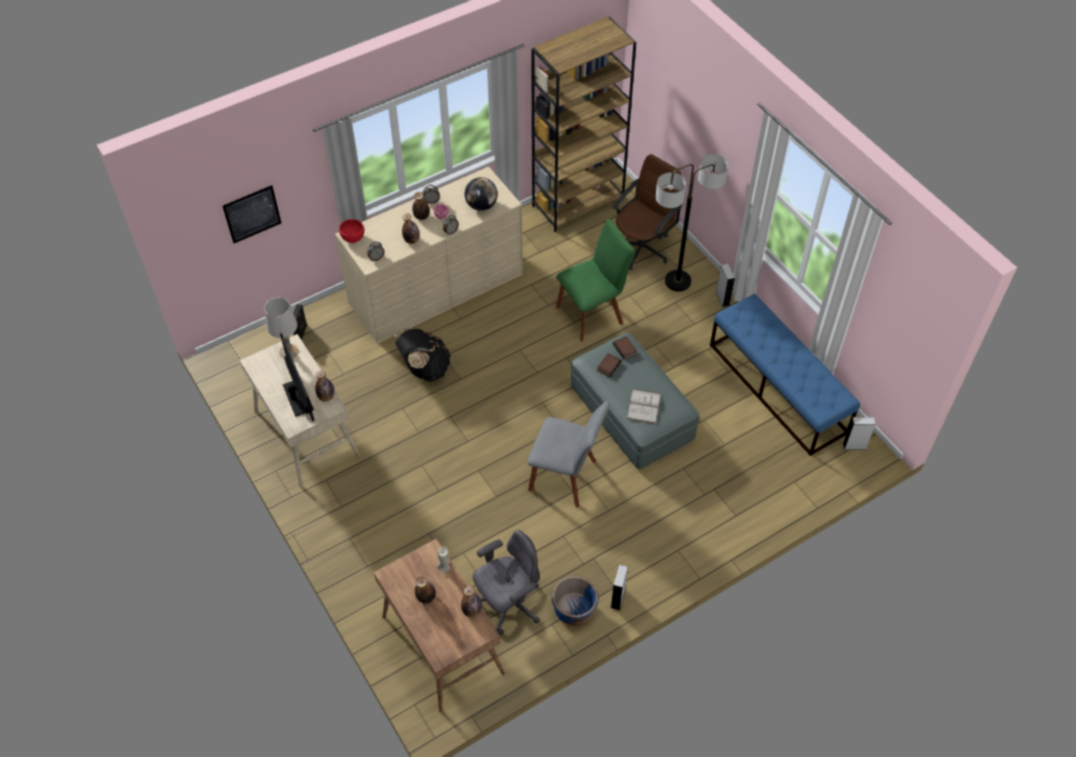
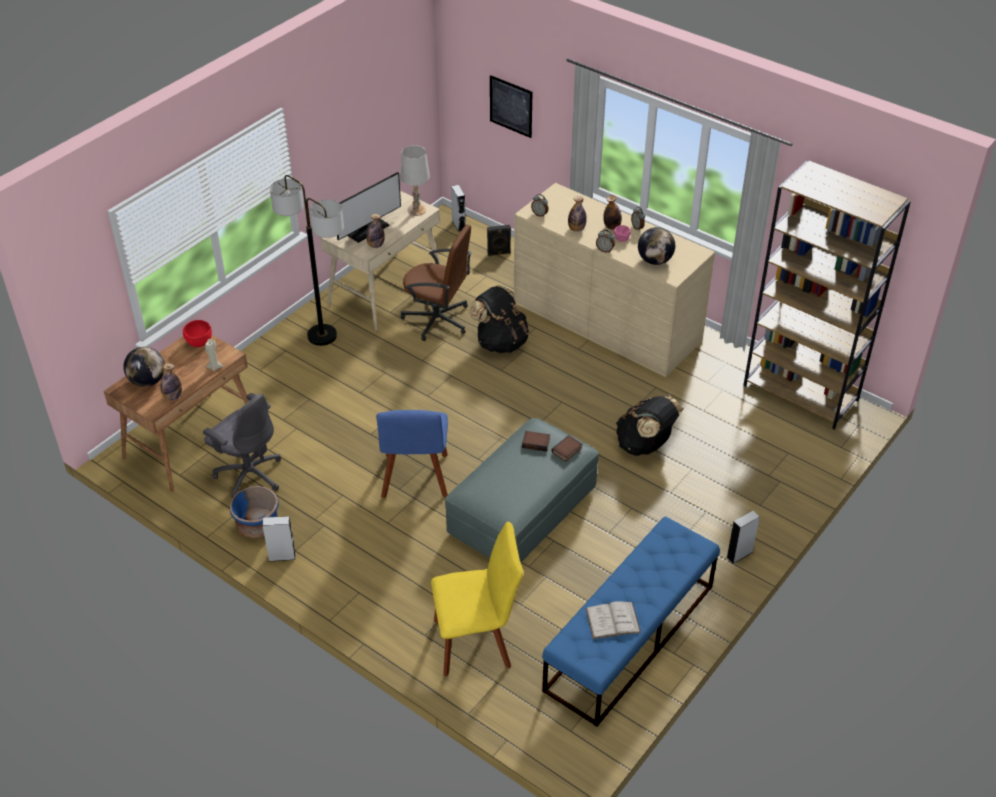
camera: 70 degrees right, 10 degrees down
(353, 238) = (555, 194): red bowl -> red bowl (199, 343)
(426, 597) = (179, 364): bottle -> none
(439, 629) = (148, 381): none -> globe
(566, 477) = (415, 479): grey chair -> blue chair
(592, 313) = (645, 445): green chair -> black backpack
(642, 247) = (771, 463): brown office chair -> brown office chair (438, 320)
(643, 406) = (495, 484): white book -> white book (612, 620)
(678, 281) = (740, 507): floor lamp -> floor lamp (322, 336)
(753, 483) = (476, 642): none -> yellow chair
(854, 446) = (579, 736): grey speaker -> grey speaker (458, 225)

